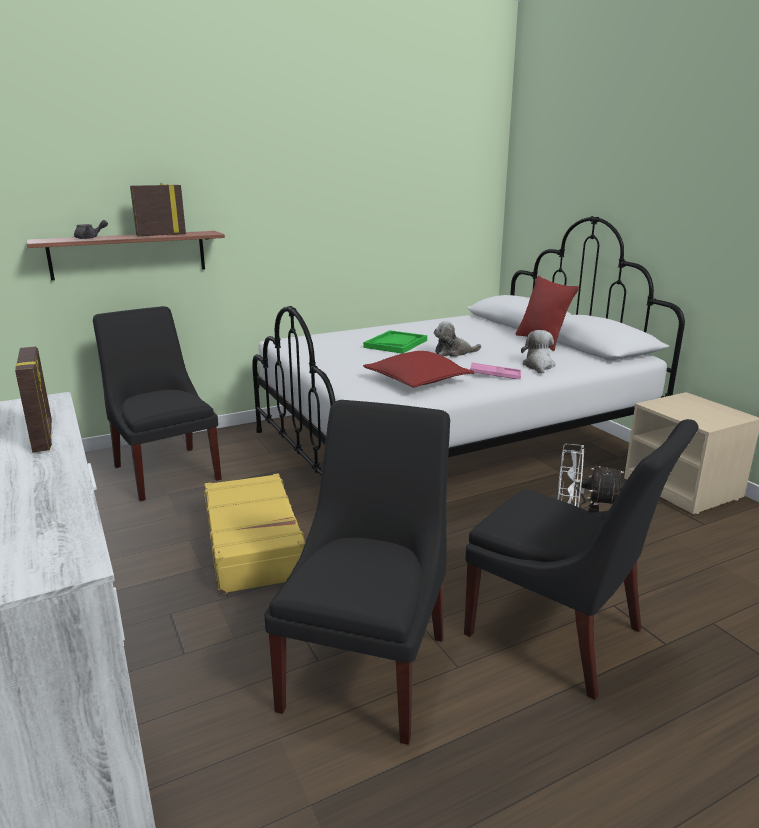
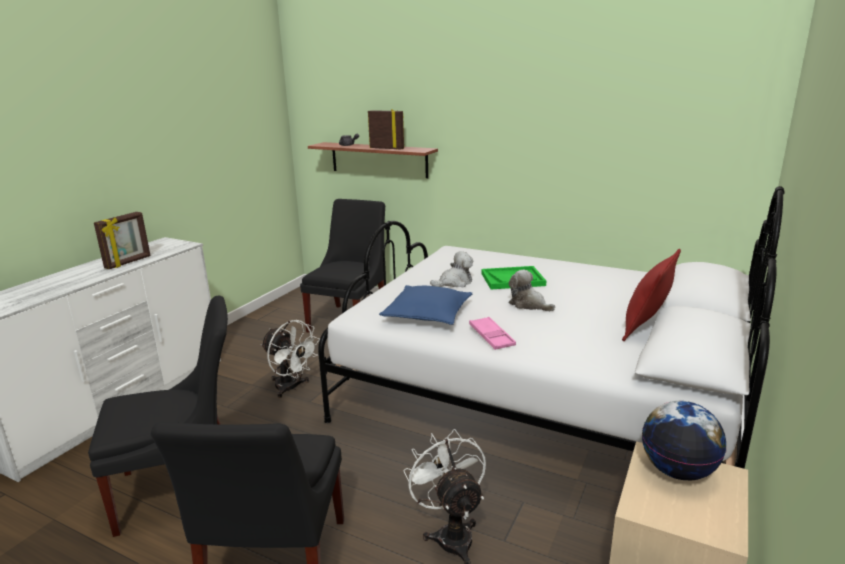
camera: 55 degrees right, 0 degrees up
(255, 544) = (291, 388): yellow suitcase -> white fan
(417, 381) = (427, 314): red pillow -> blue pillow
(538, 366) = (554, 347): plush toy -> plush toy (454, 283)
(675, 405) = (678, 471): none -> globe

